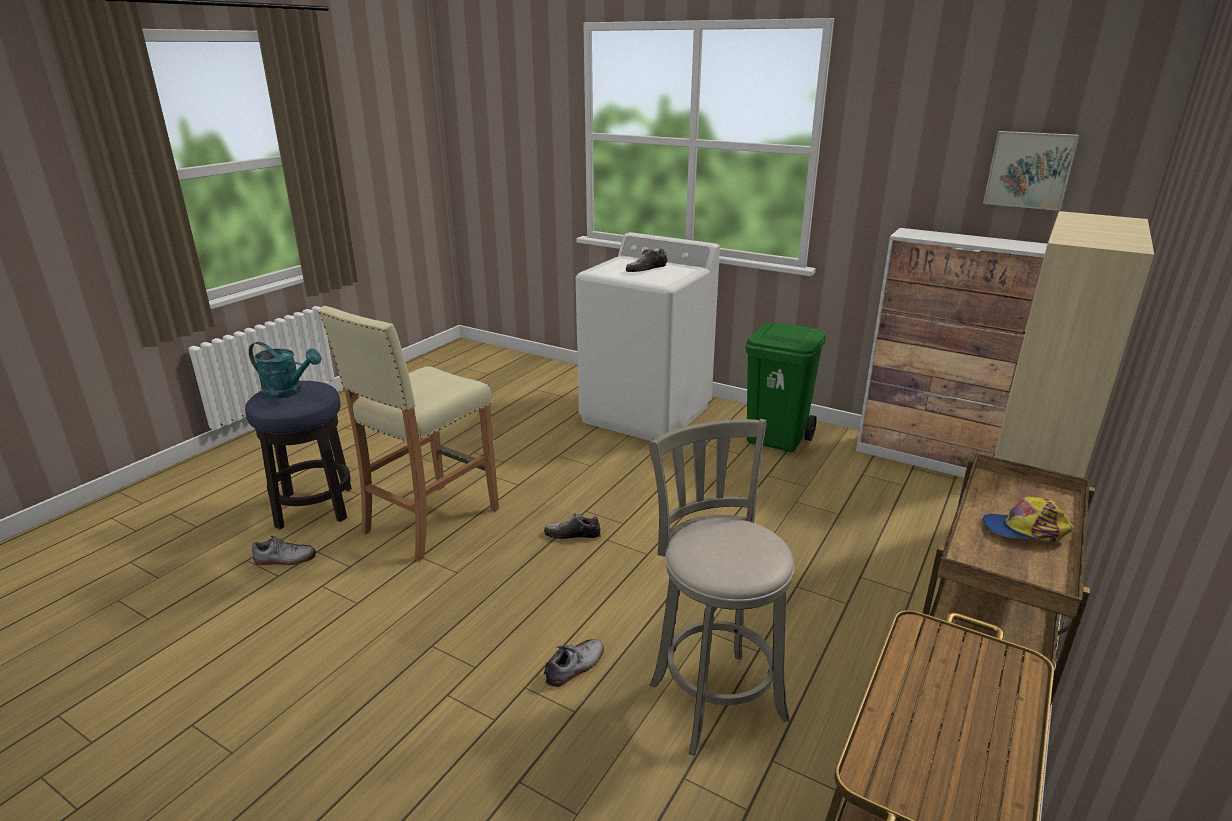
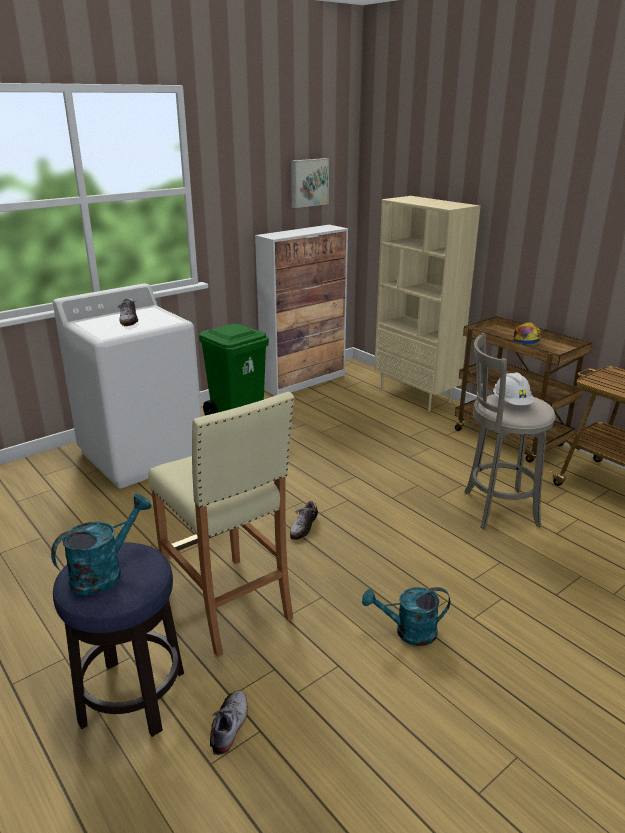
camera: 70 degrees left, 0 degrees up
(412, 643) = (408, 632): none -> turquoise watering can
(575, 666) = (458, 554): shoe -> none
(724, 541) = (512, 403): none -> white hard hat

